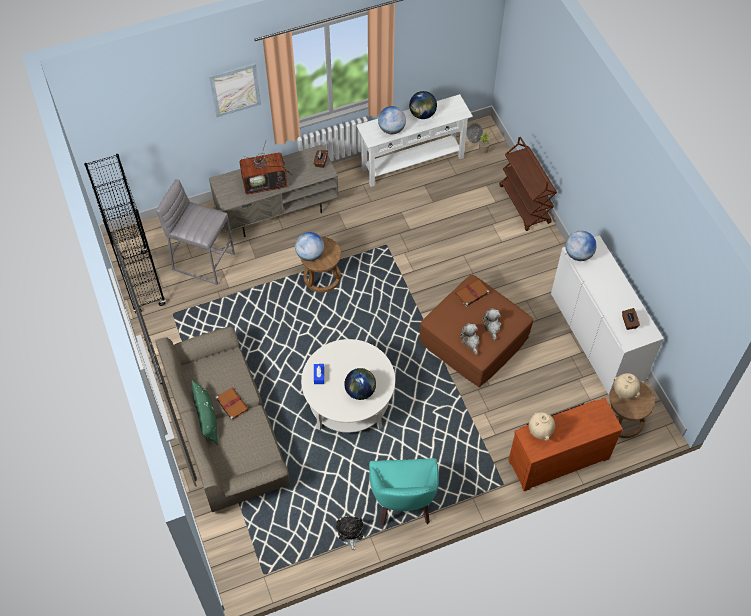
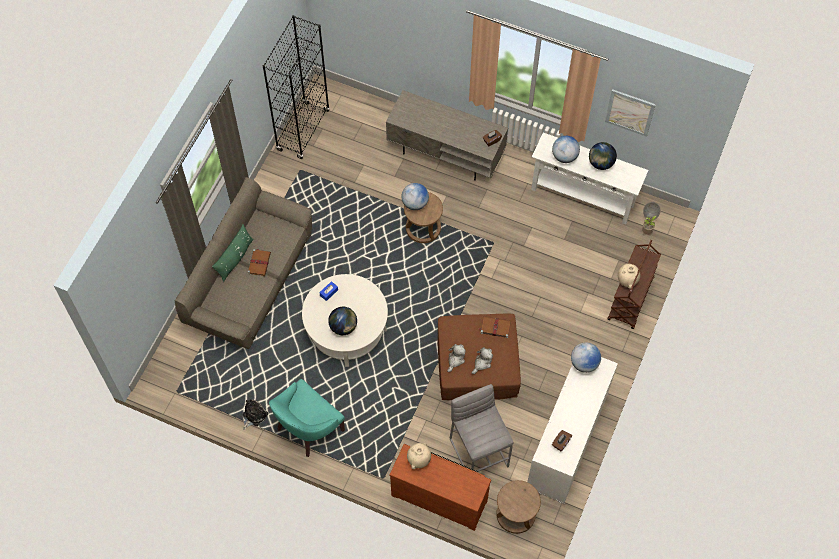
camera: 45 degrees right, 5 degrees up
(203, 261) = (358, 149): grey stool -> grey stool (479, 452)
(235, 89) = (448, 37): picture -> picture (630, 112)
(266, 182) = (437, 124): television -> none
(624, 392) = (518, 491): beige vase -> beige vase (627, 281)

